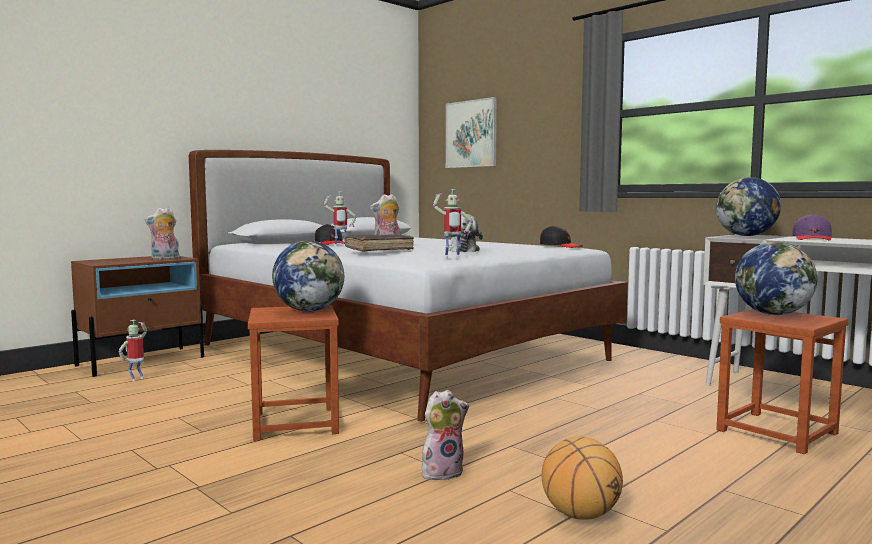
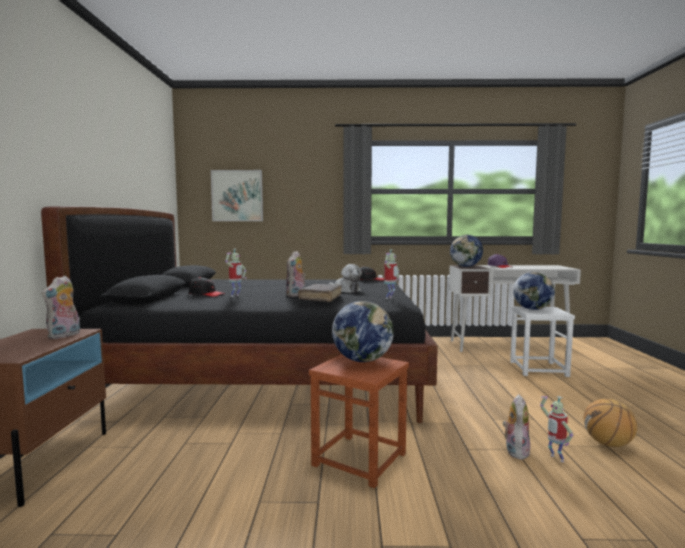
camera: 45 degrees left, 0 degrees up
(136, 379) = (95, 485): toy robot -> toy robot (555, 458)
(399, 353) = (269, 376): white bed -> black bed
(776, 432) = (538, 369): brown stool -> white stool

